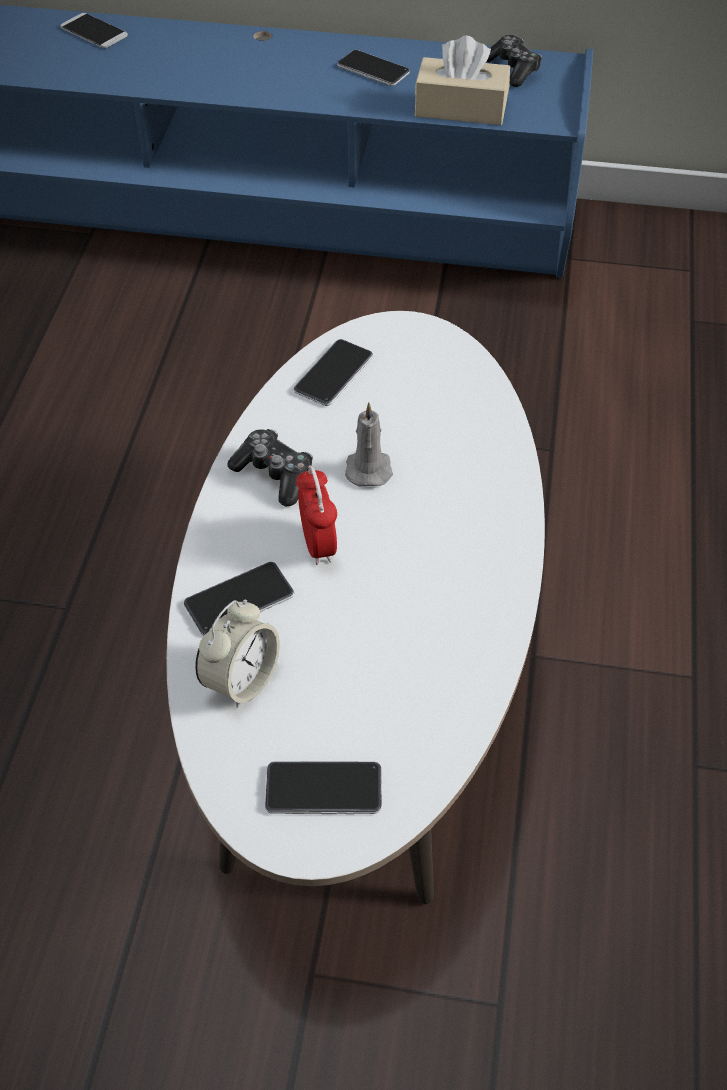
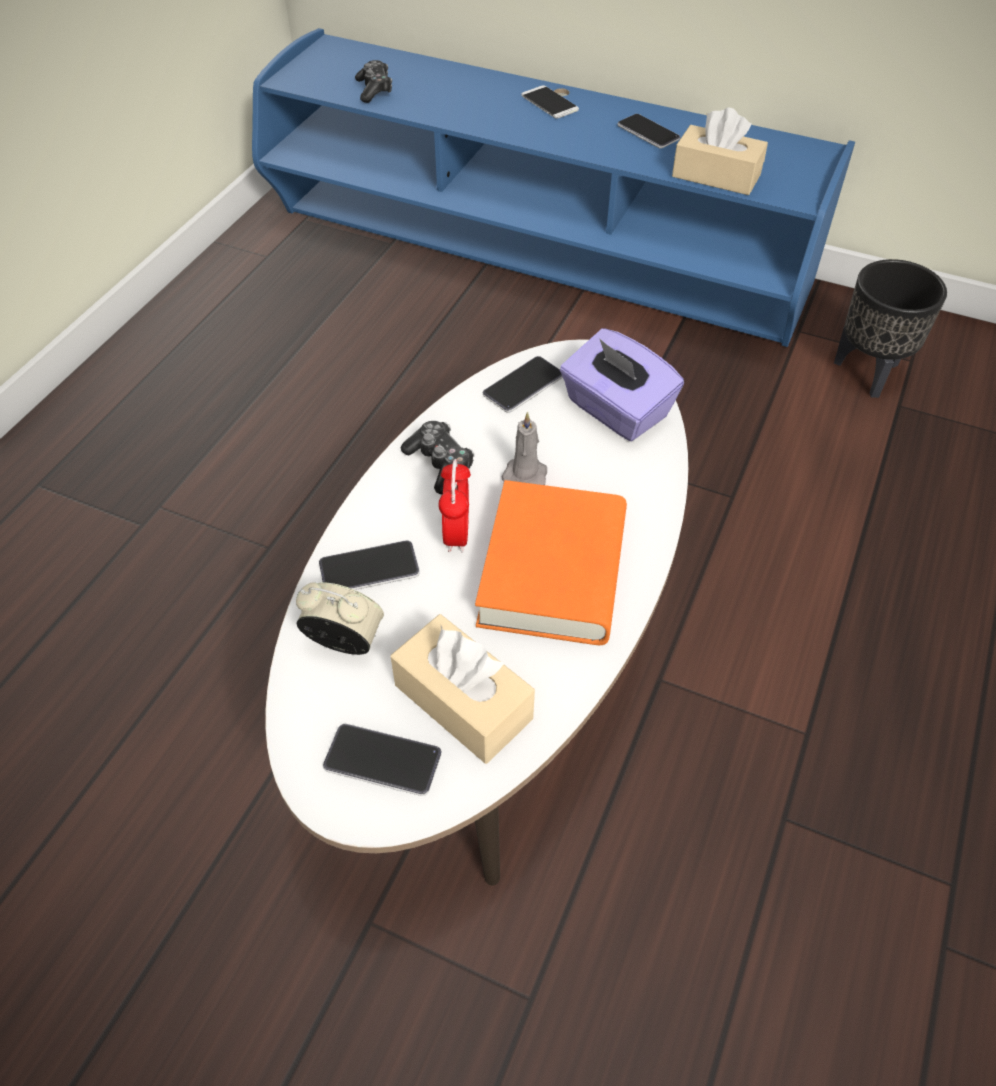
camera: 15 degrees right, 0 degrees up
(94, 32) = (420, 70): phone -> phone (549, 103)
(241, 680) = (345, 642): alarm clock -> alarm clock turned 120 degrees counterclockwise
(384, 712) = (463, 701): none -> beige tissue box
(430, 562) = (553, 572): none -> orange book
(438, 382) = (615, 410): none -> purple tissue box
(513, 69) = (775, 149): game controller -> game controller (374, 89)
(653, 292) = (869, 373): none -> black planter

